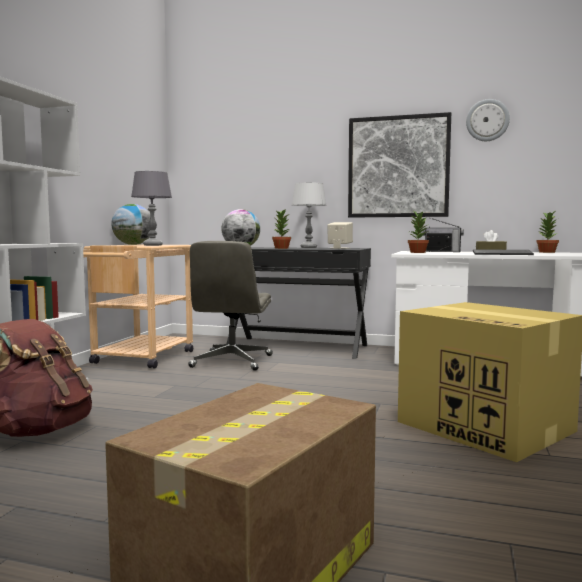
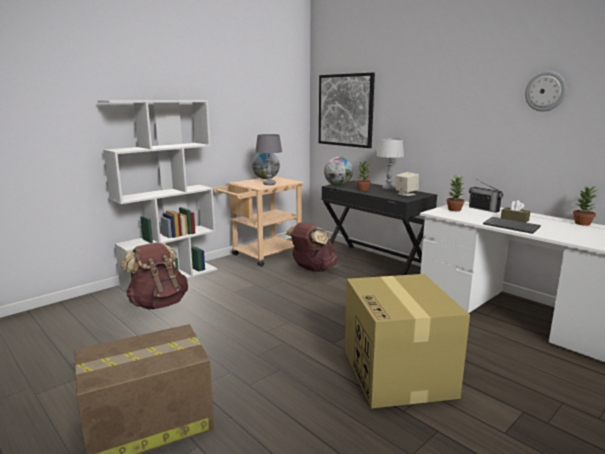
camera: 30 degrees right, 10 degrees up
(232, 361) = (312, 269): grey office chair -> brown backpack
(398, 167) = (464, 128): picture -> picture (345, 110)

